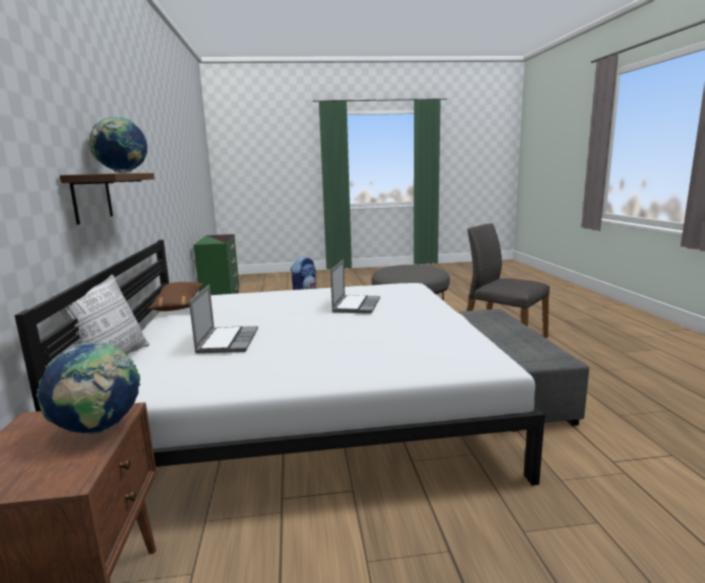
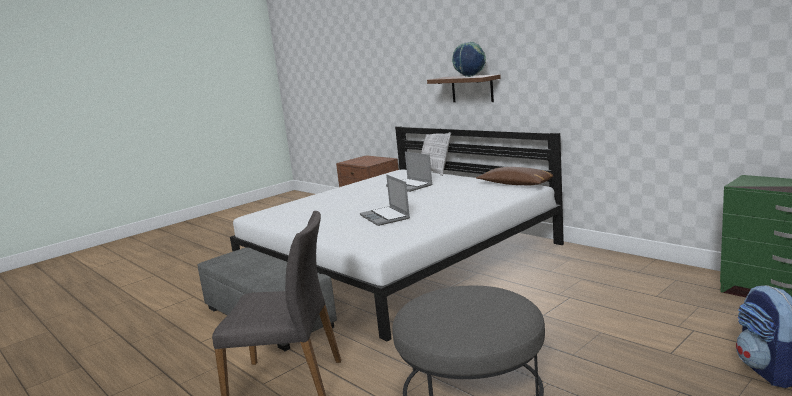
camera: 145 degrees right, 0 degrees up
(98, 430) = (362, 163): globe -> none

